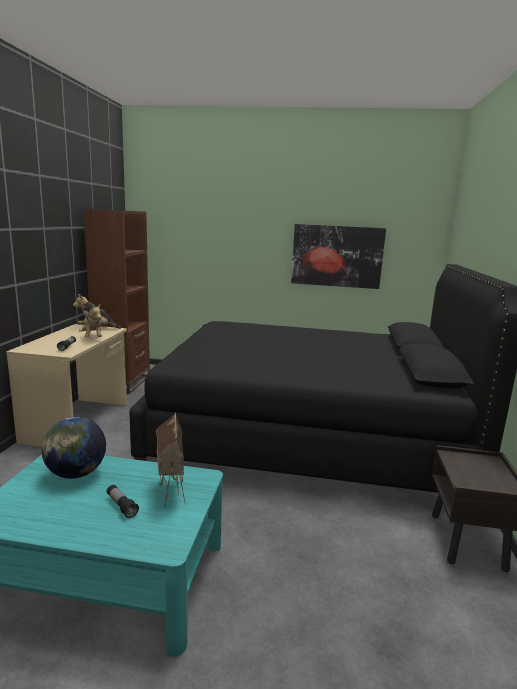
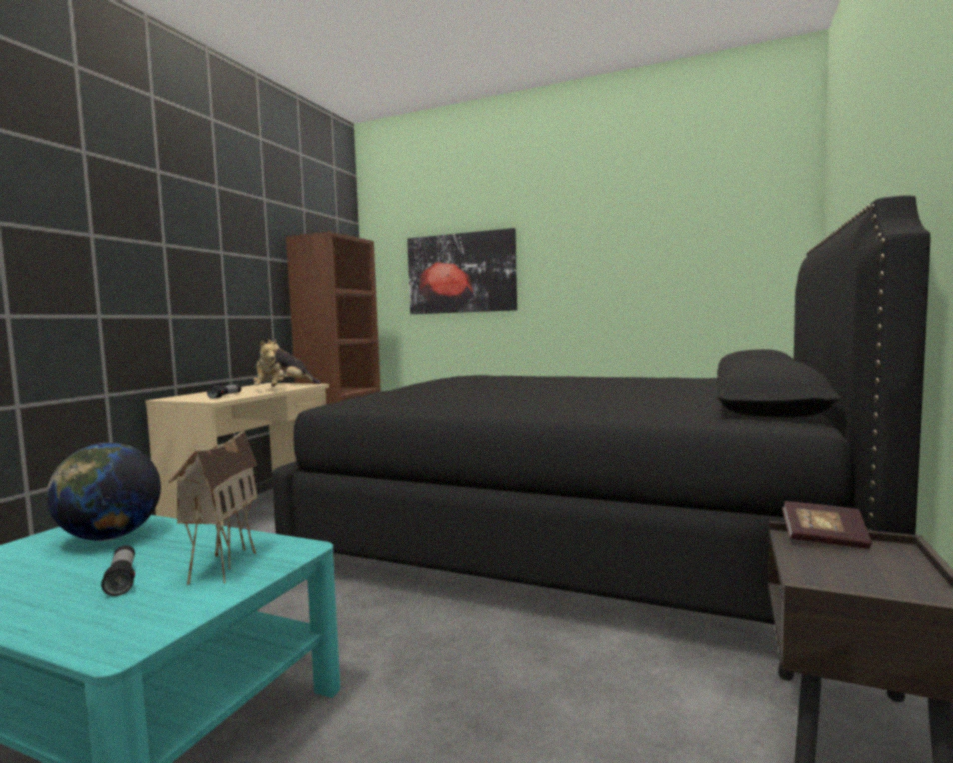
camera: 15 degrees right, 10 degrees down
(337, 256) = (640, 277): picture -> picture (461, 273)
(462, 455) = (824, 539): none -> book

